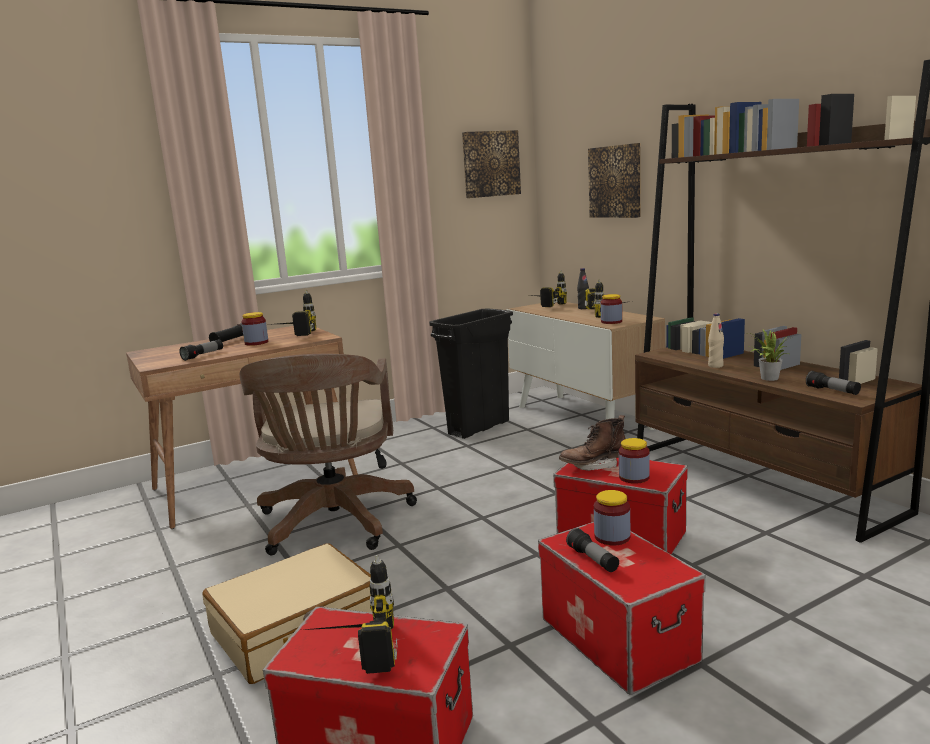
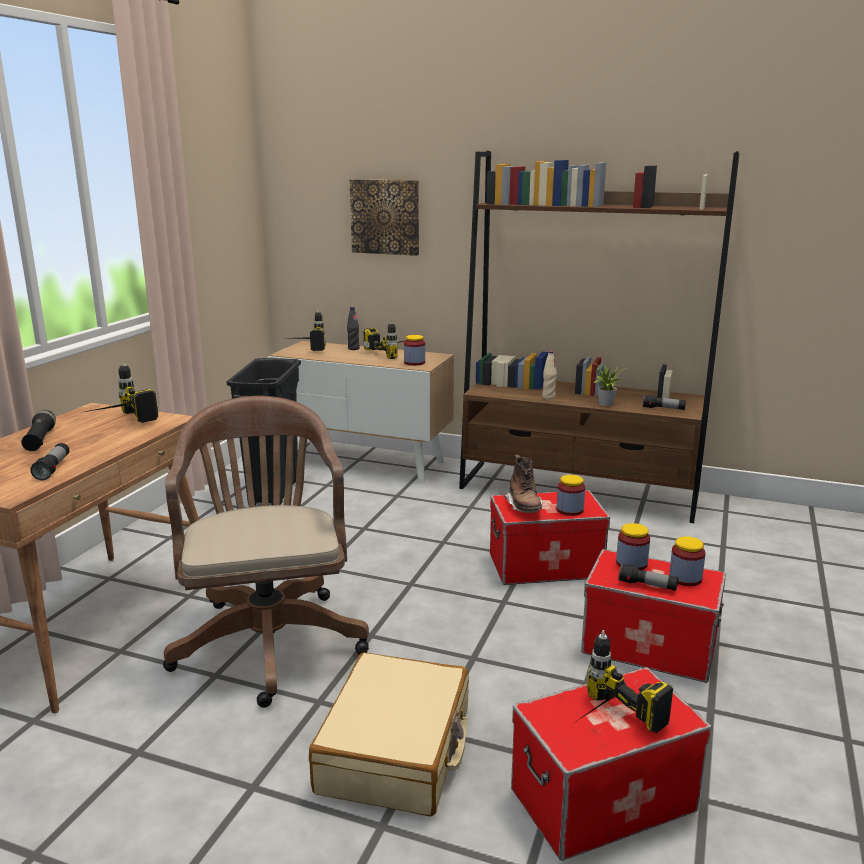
camera: 40 degrees left, 5 degrees up
(256, 343) = (90, 439): jar -> jar (685, 578)
(334, 524) = (269, 638): brown office chair -> brown office chair turned 150 degrees counterclockwise
(490, 164) = (227, 188): picture -> none
(593, 466) = (524, 507): brown boot -> brown boot turned 45 degrees counterclockwise

